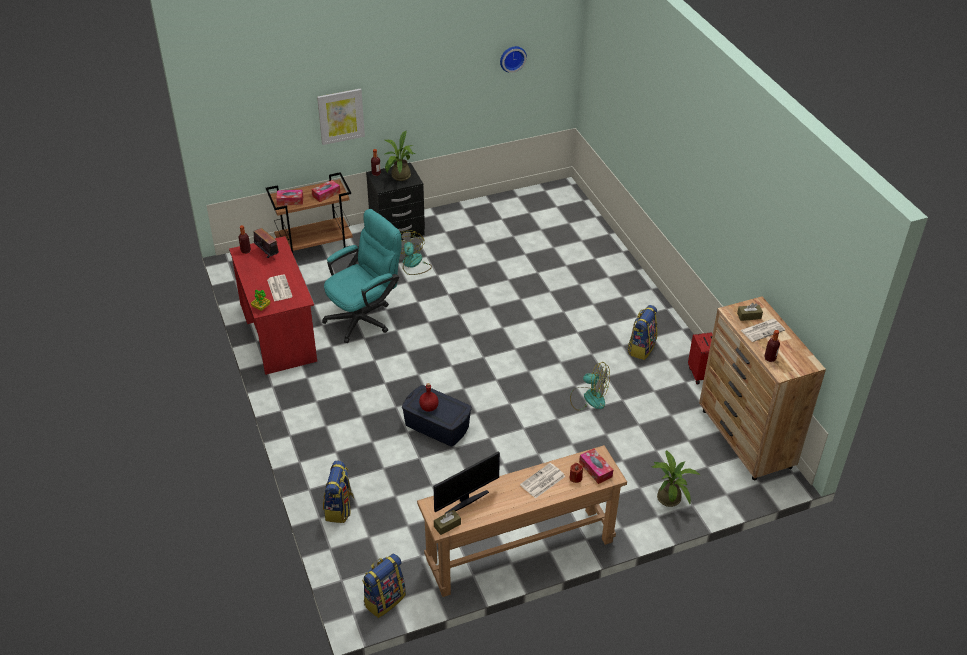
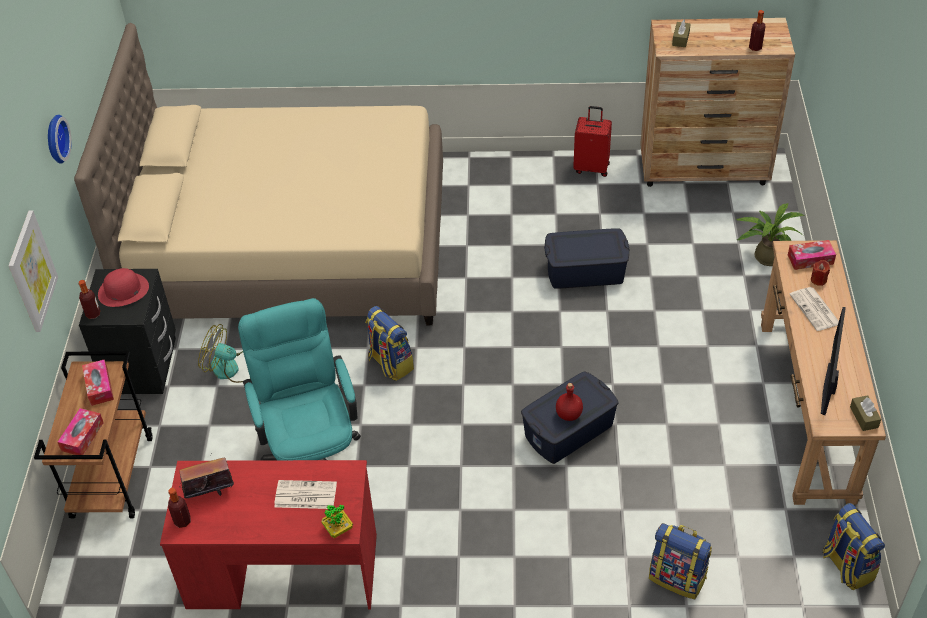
camera: 65 degrees left, 5 degrees up
(399, 177) = (123, 290): potted plant -> red hat
(465, 501) = (829, 389): monitor -> monitor turned 150 degrees counterclockwise
(512, 58) = (89, 38): wall clock -> wall clock (54, 139)
(527, 254) = (291, 245): none -> beige bed
(589, 398) = (585, 271): fan -> blue storage box
(641, 348) = (524, 200): backpack -> backpack (390, 363)
(762, 330) = (708, 37): newspaper -> none

